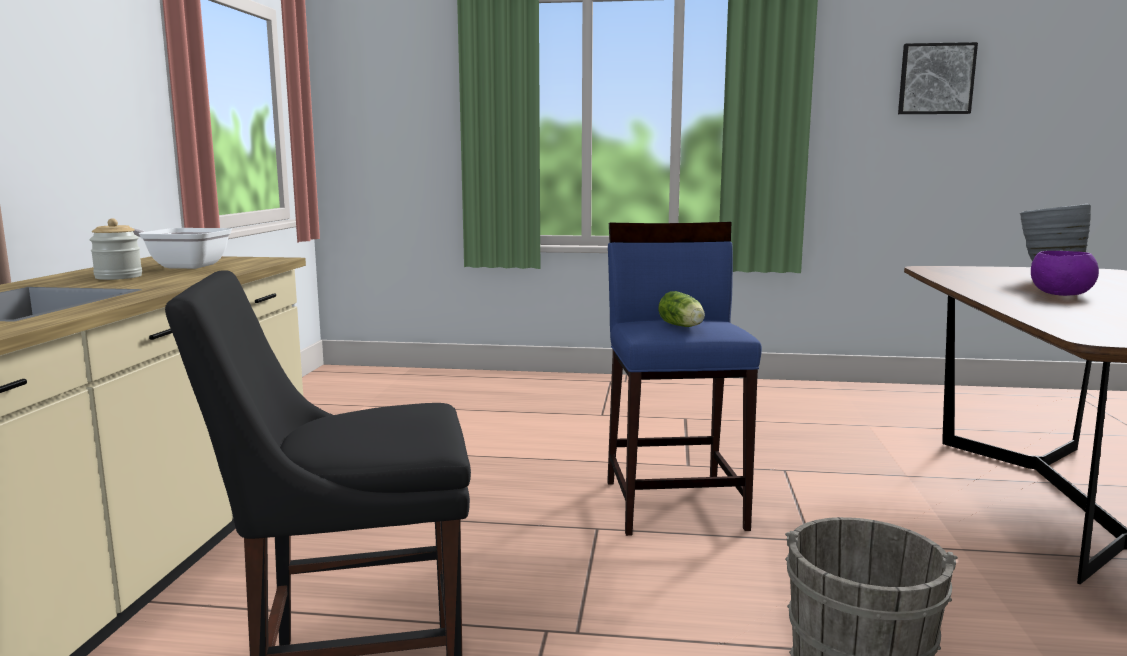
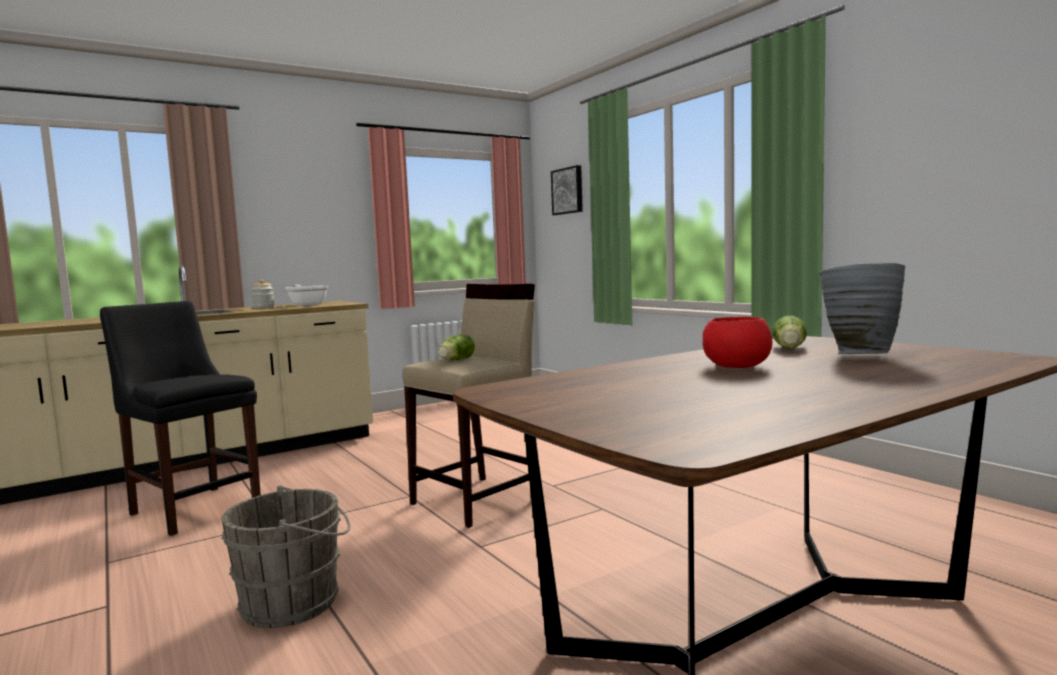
camera: 50 degrees right, 5 degrees down
(675, 504) = (478, 500): blue stool -> beige stool
(935, 79) = (982, 115): picture -> picture (568, 191)
(982, 277) = (789, 348): none -> lettuce
(1059, 294) = (736, 366): purple bowl -> red bowl

